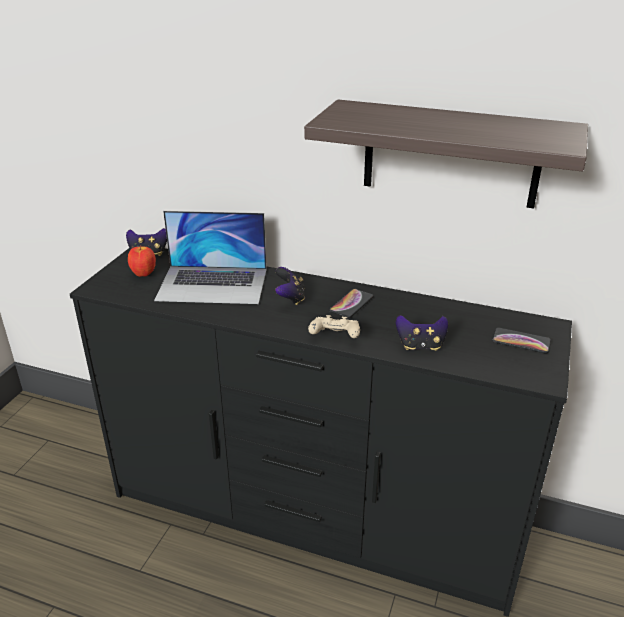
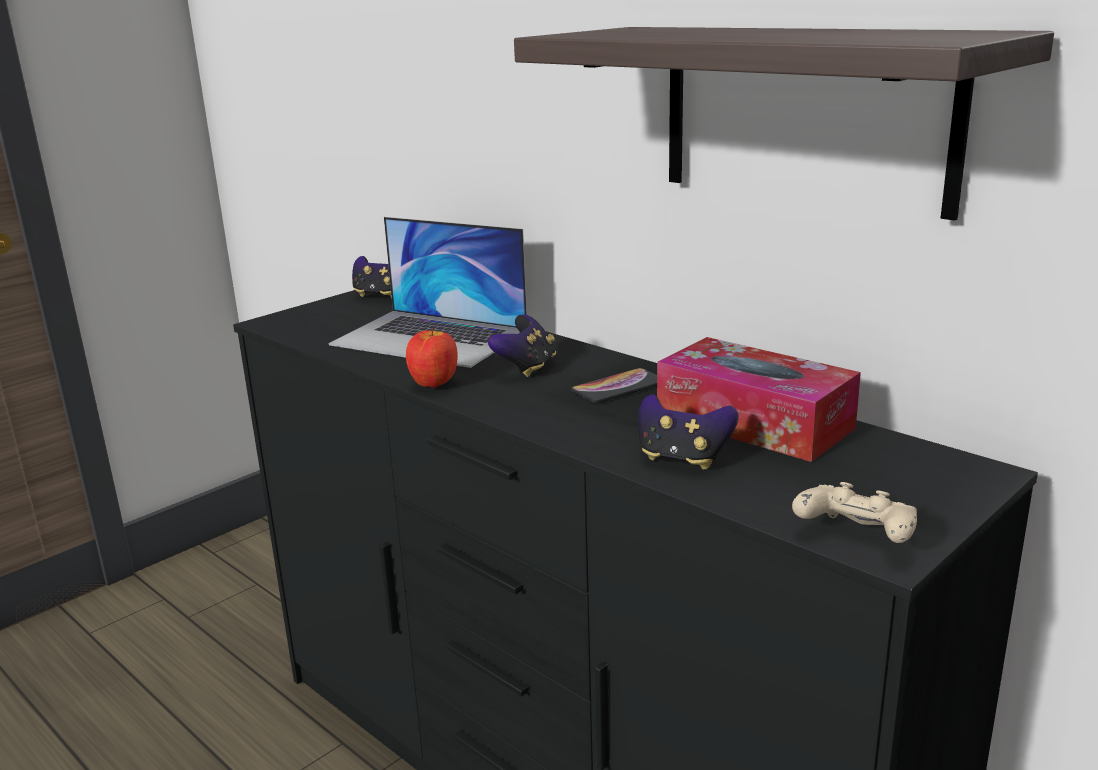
camera: 25 degrees right, 10 degrees down
(143, 274) = (348, 316): apple -> apple (433, 385)
(335, 337) = (545, 424): beige game controller -> beige game controller (855, 537)
(435, 315) = (754, 422): none -> tissue box
(521, 341) = (891, 484): phone -> none

